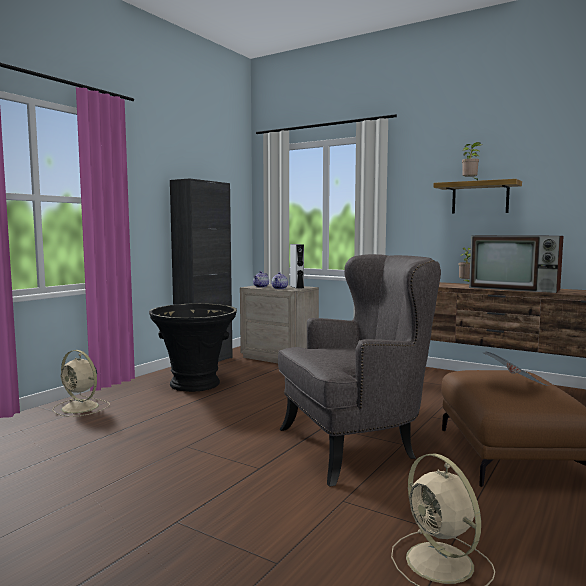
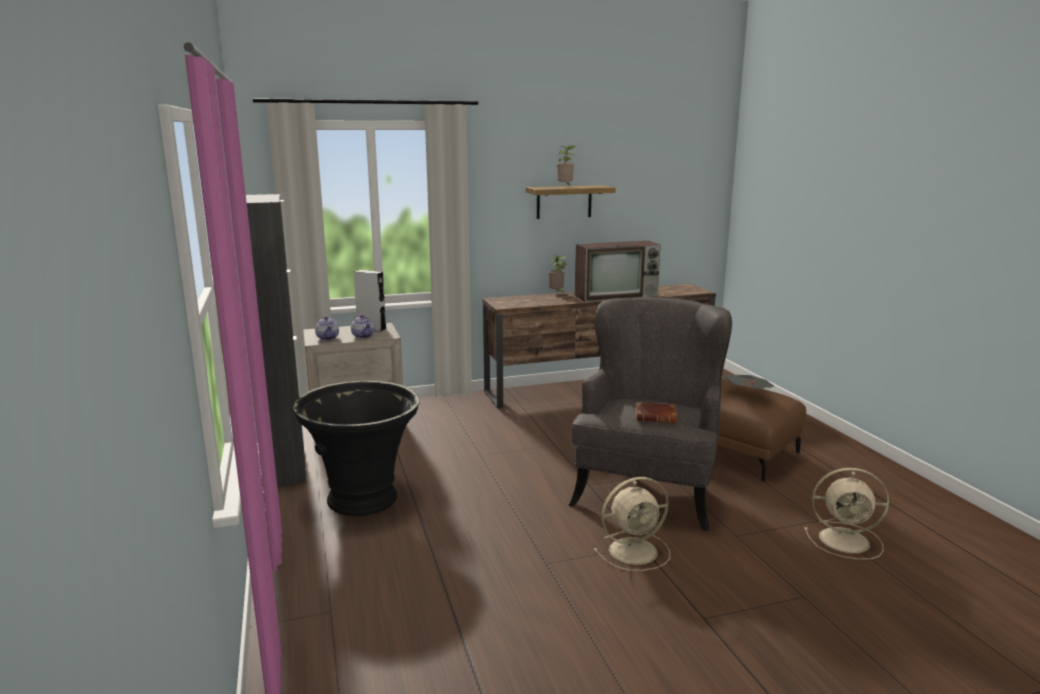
camera: 50 degrees left, 10 degrees up
(81, 408) = (318, 594): beige fan -> beige fan (635, 550)
(329, 356) = (656, 416): none -> brown book

